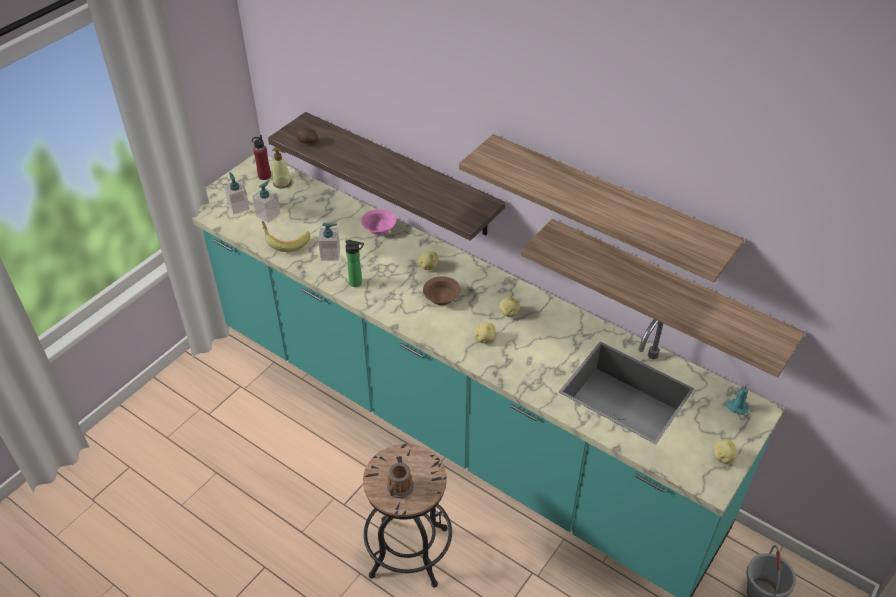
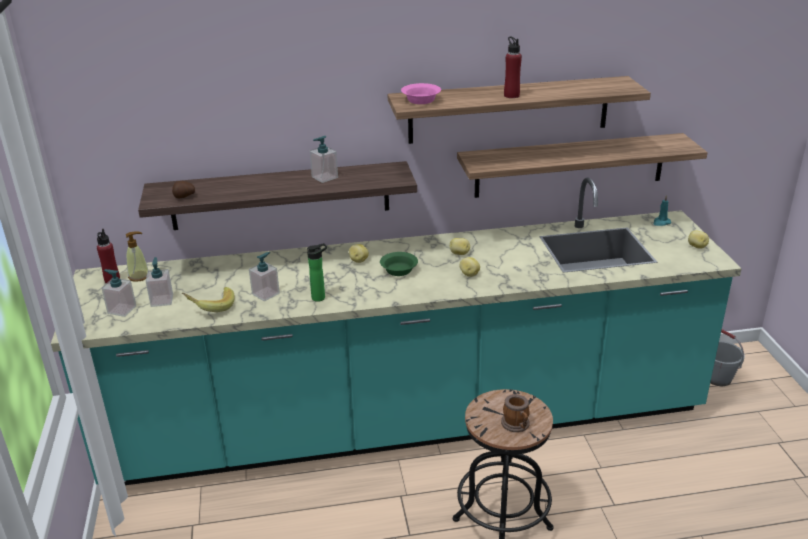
camera: 45 degrees left, 15 degrees down
(378, 228) = (278, 260): pink bowl -> pink bowl (420, 101)
(419, 181) = (324, 177): none -> soap dispenser
(442, 297) = (400, 270): brown bowl -> green bowl
(582, 199) = (511, 95): none -> red bottle

